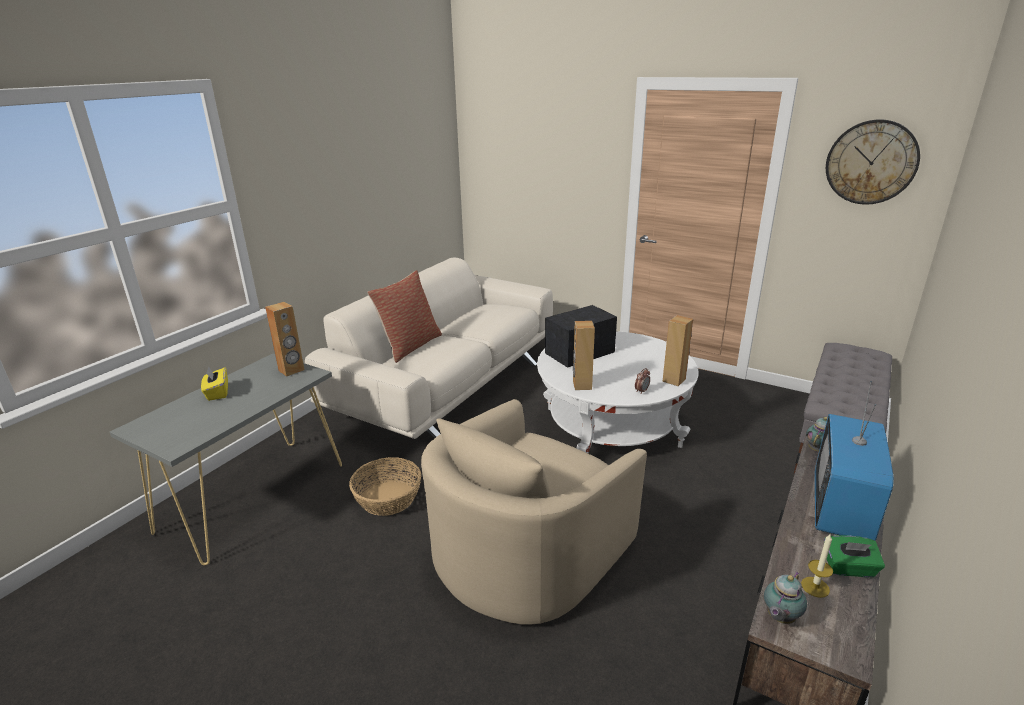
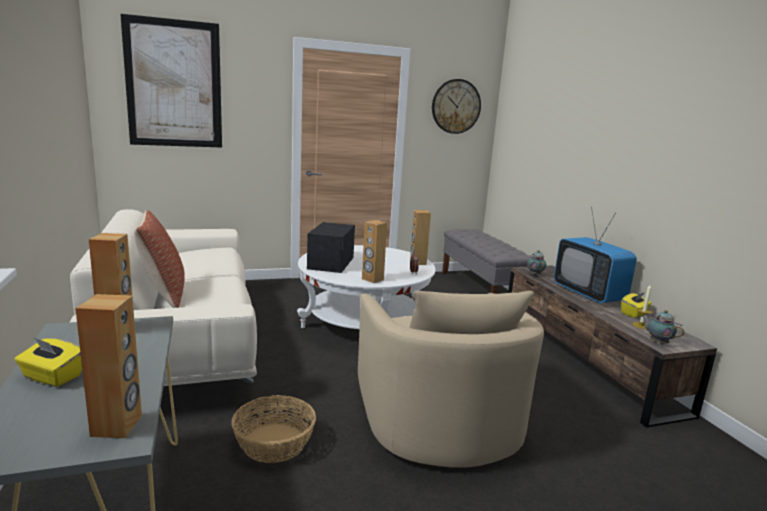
camera: 50 degrees left, 10 degrees down
(187, 437) = (117, 426): none -> brown speaker
(520, 137) = (174, 84): none -> picture
(779, 618) = (657, 342): teapot -> teapot turned 150 degrees clockwise
(849, 568) = (634, 313): green tissue box -> yellow tissue box

